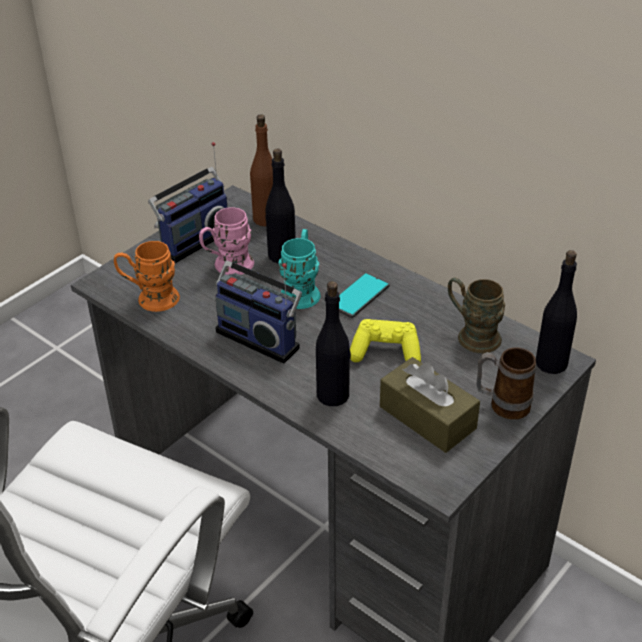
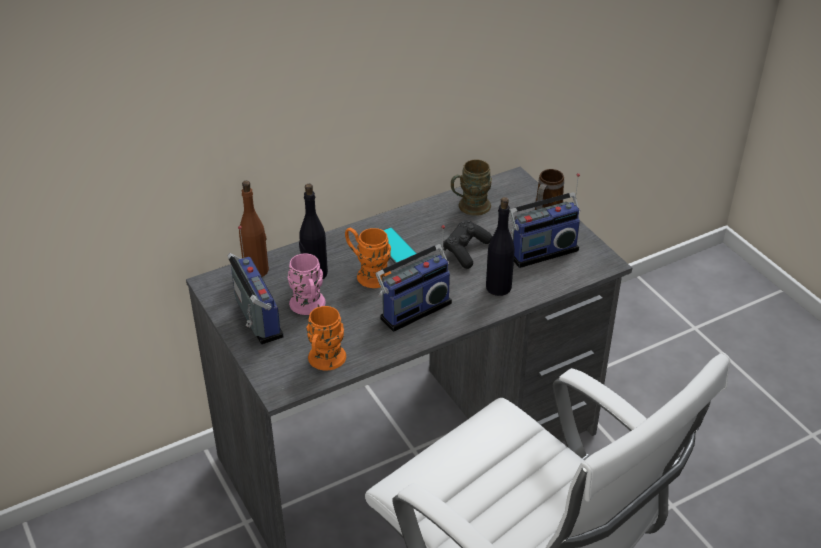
camera: 70 degrees left, 0 degrees up
(301, 290) = (368, 274): turquoise mug -> orange mug
(385, 352) = (466, 251): yellow game controller -> black game controller
(427, 417) = (541, 251): brown tissue box -> radio
(551, 363) = (515, 184): black bottle -> none

